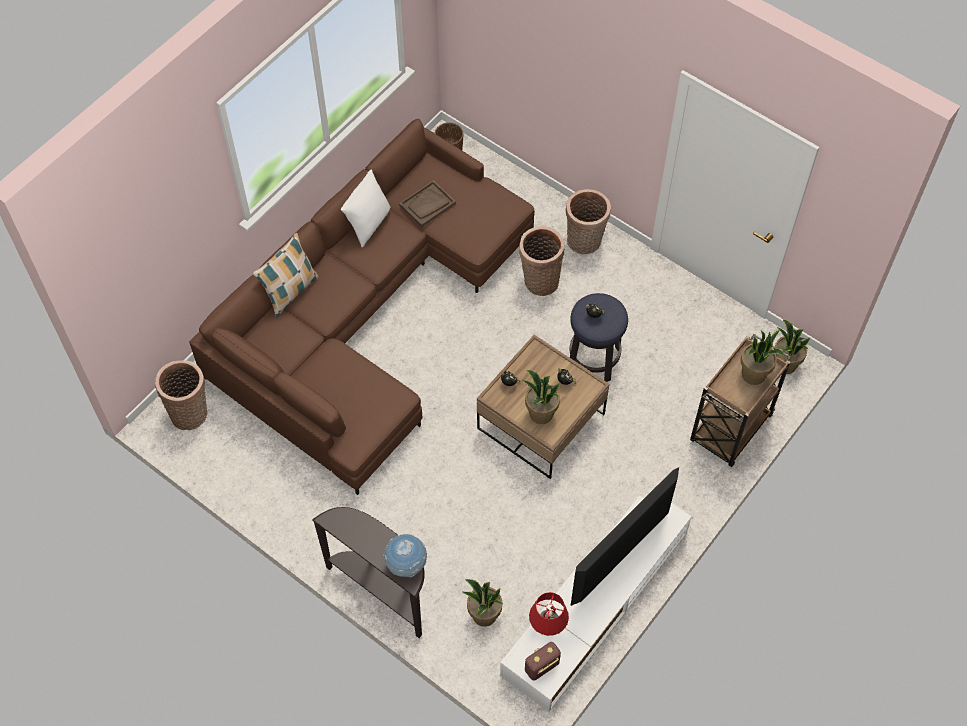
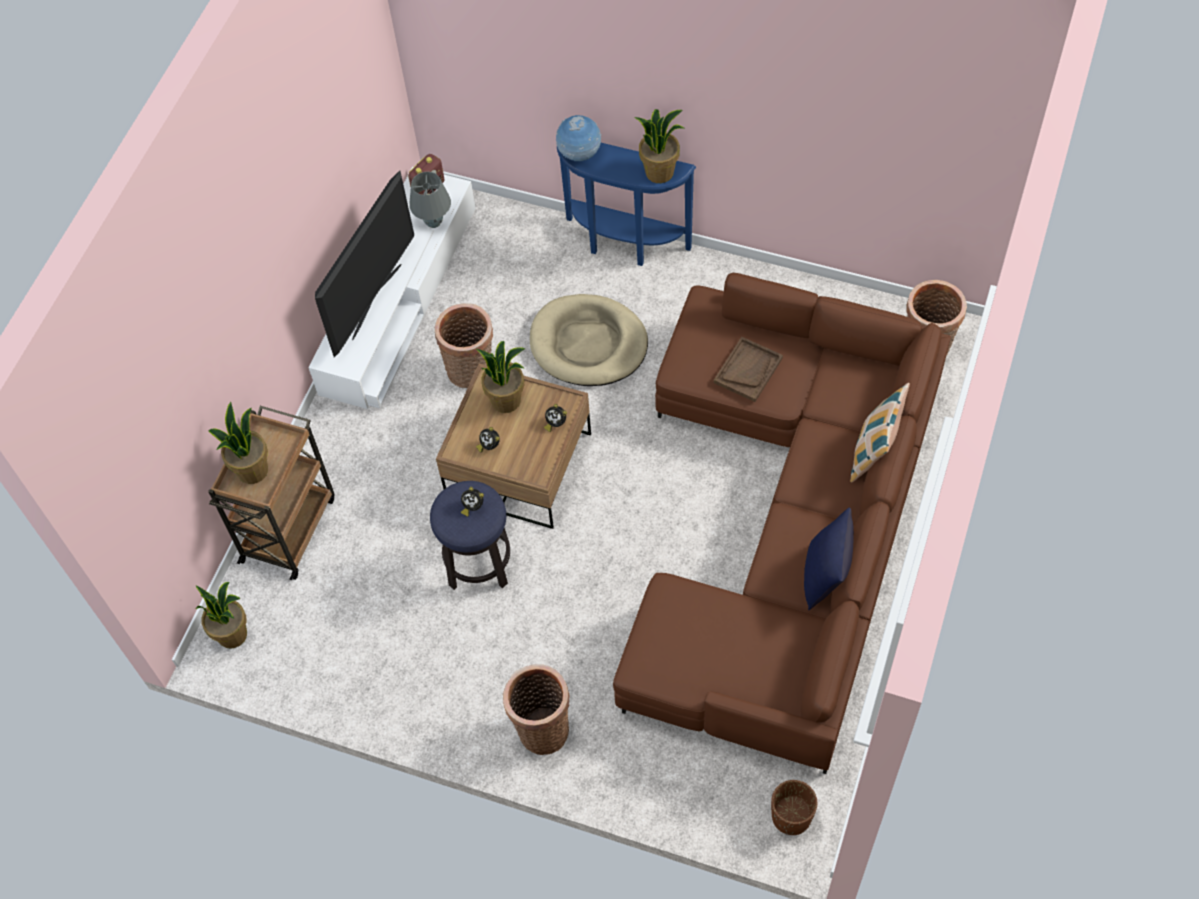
camera: 165 degrees right, 0 degrees up
(368, 224) = (825, 576): white pillow -> blue pillow
(382, 590) = (624, 245): brown console table -> blue console table
(427, 205) = (760, 631): brown tray -> brown tray (748, 370)
(449, 505) = (588, 344): none -> beige dog bed
(484, 615) = (510, 254): potted plant -> potted plant (659, 172)
(539, 280) = (584, 650): basket -> basket (471, 371)
(548, 626) = (434, 223): red table lamp -> grey table lamp

